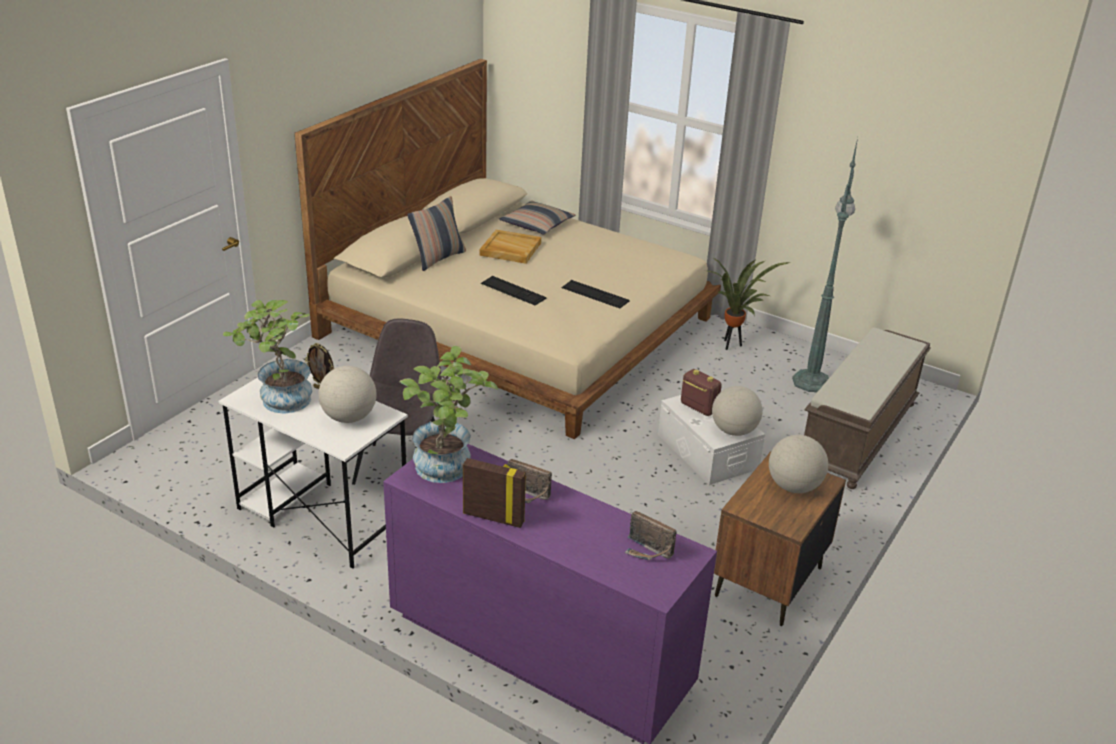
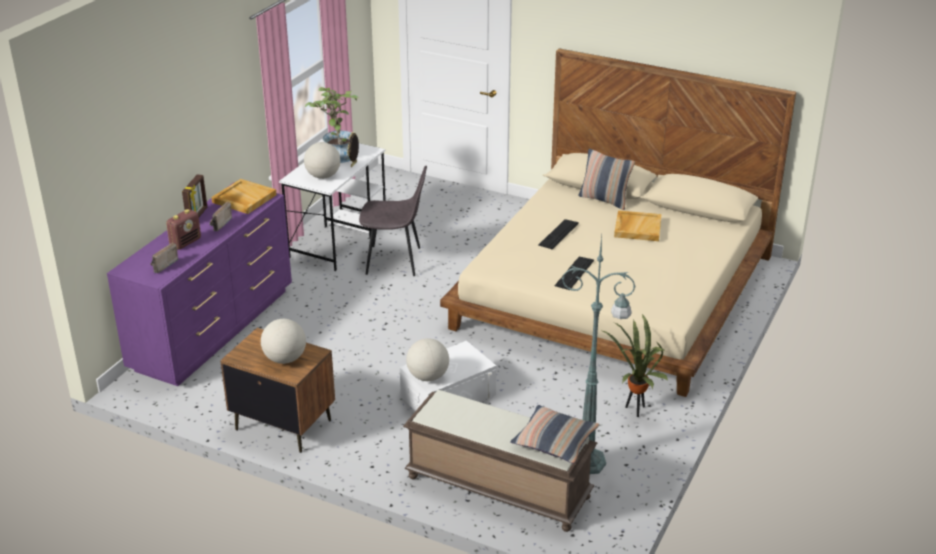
camera: 85 degrees right, 0 degrees up
(447, 471) = (243, 198): potted plant -> beige tray
(537, 225) = (698, 237): pillow -> pillow (555, 441)
(698, 407) = (459, 358): radio -> radio (185, 242)

